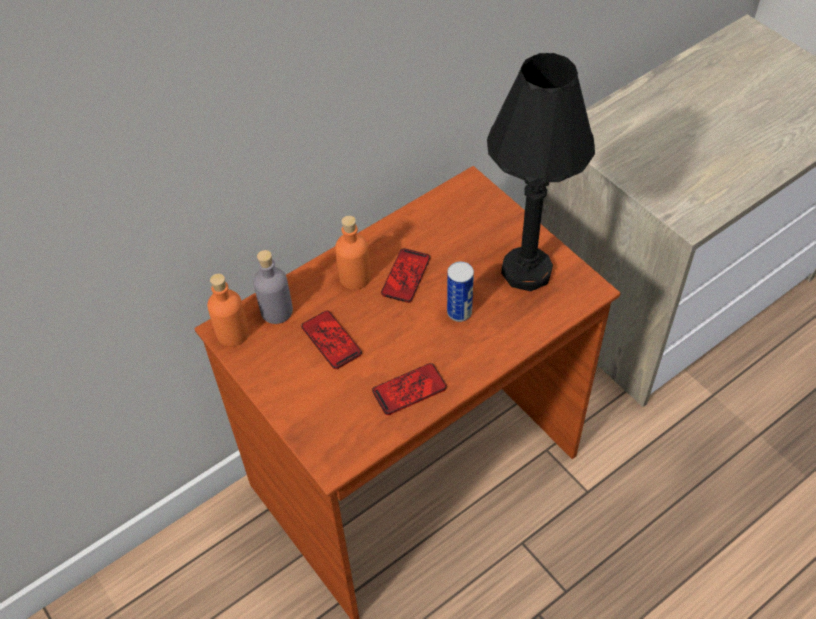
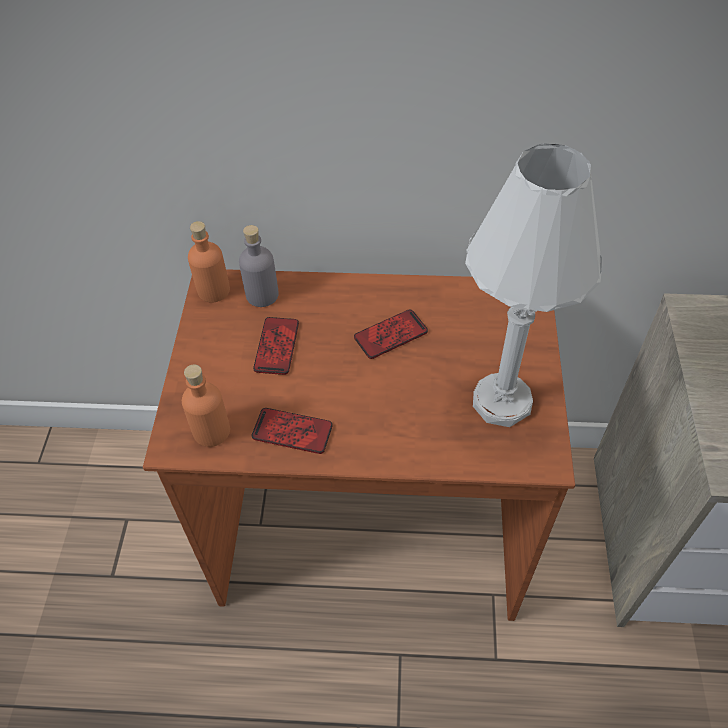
camera: 40 degrees right, 0 degrees up
(355, 277) = (349, 308): orange bottle -> orange bottle (211, 431)
(459, 312) = (403, 396): can -> none
(526, 271) = (502, 402): black table lamp -> white table lamp

